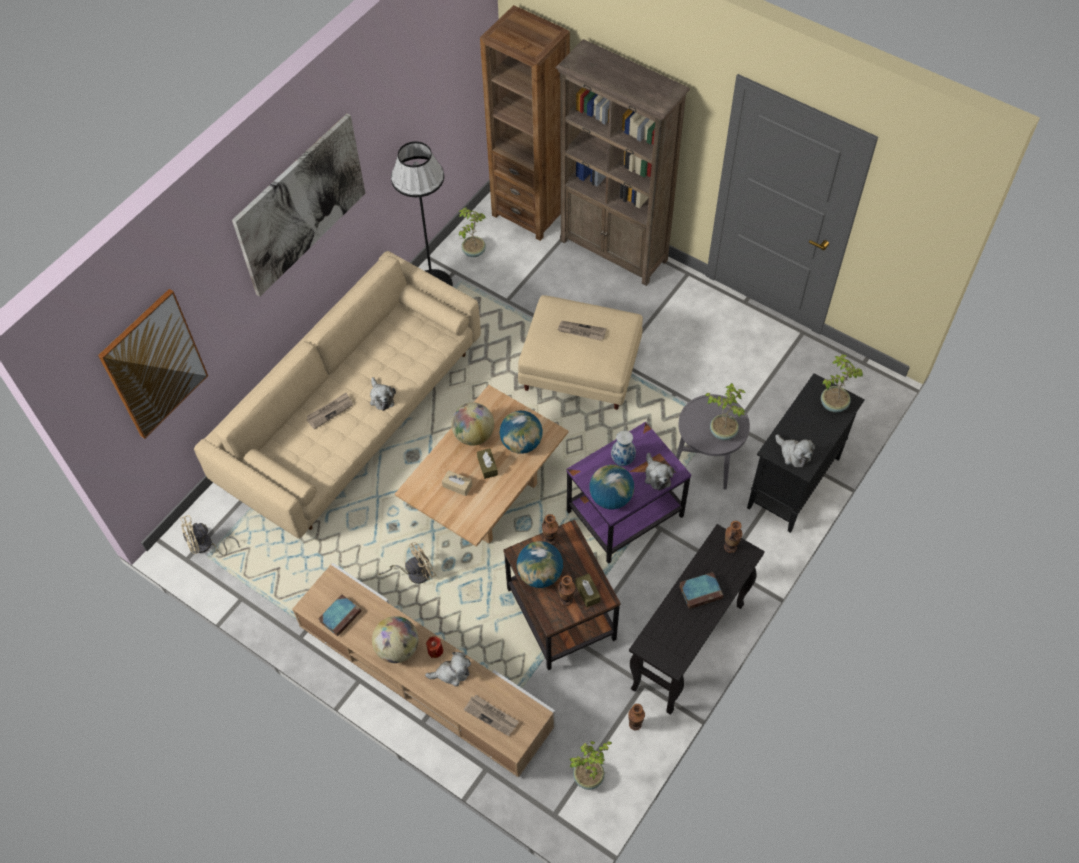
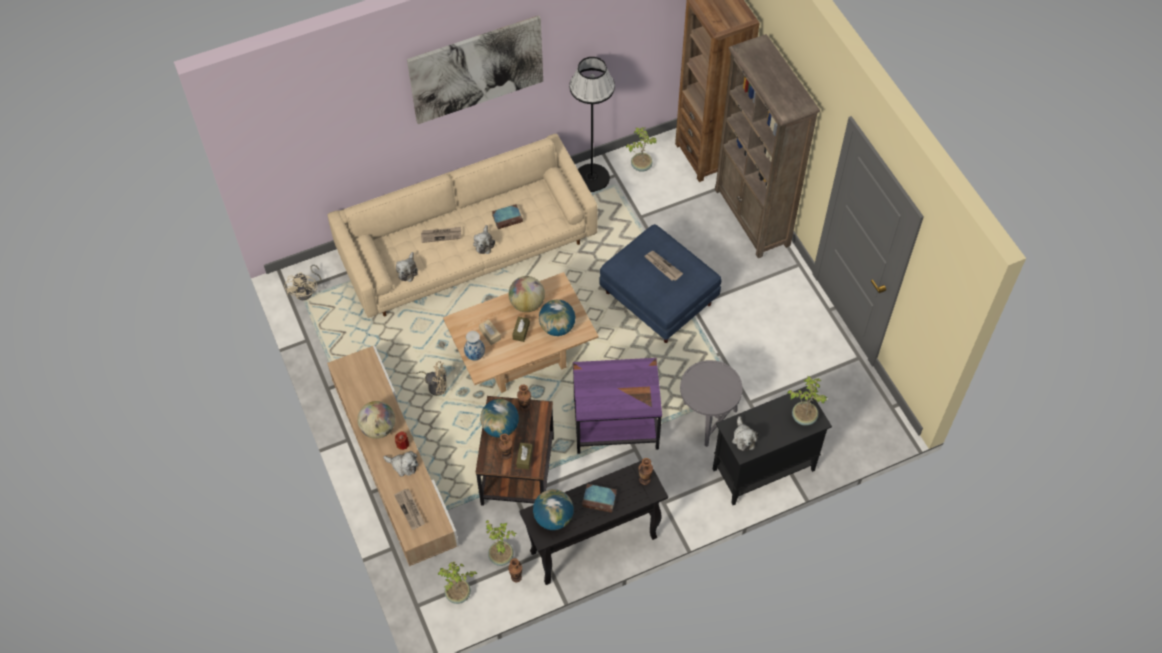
camera: 30 degrees right, 0 degrees up
(154, 364) = (309, 138): picture -> none
(206, 546) = (307, 291): beige fan -> beige fan turned 105 degrees counterclockwise
(340, 615) = (355, 385): book -> book (507, 218)
(581, 370) = (659, 299): beige ottoman -> blue ottoman
(611, 497) = (590, 400): globe -> globe (553, 518)
(622, 460) = (618, 377): vase -> vase (474, 355)
(656, 476) = (635, 402): plush toy -> plush toy (408, 270)
(723, 431) = (714, 396): potted plant -> potted plant (501, 556)

